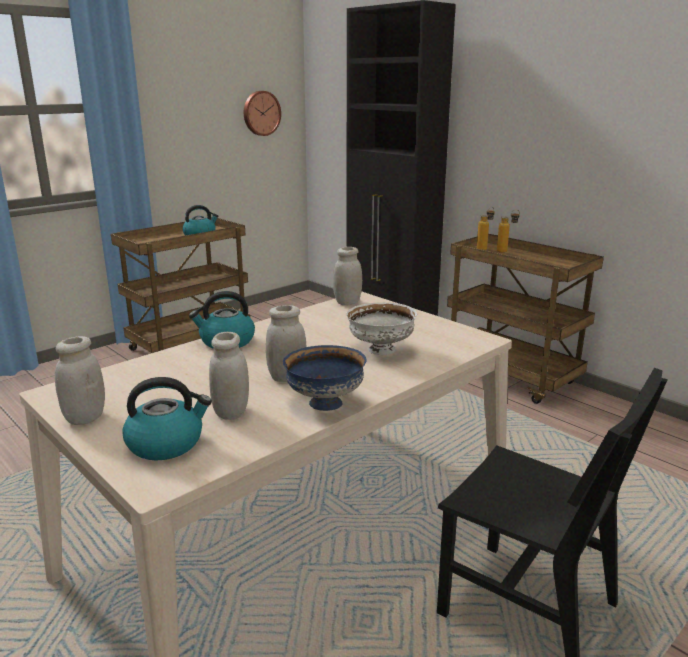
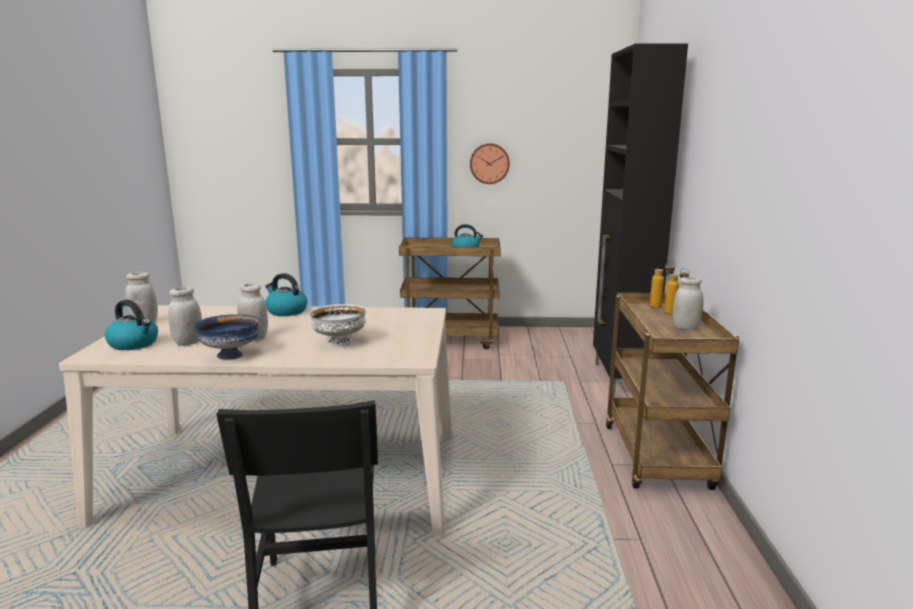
camera: 45 degrees right, 5 degrees down
(261, 113) = (573, 151): wall clock -> wall clock (489, 163)
(347, 302) = (413, 312): white jar -> white jar (685, 328)

